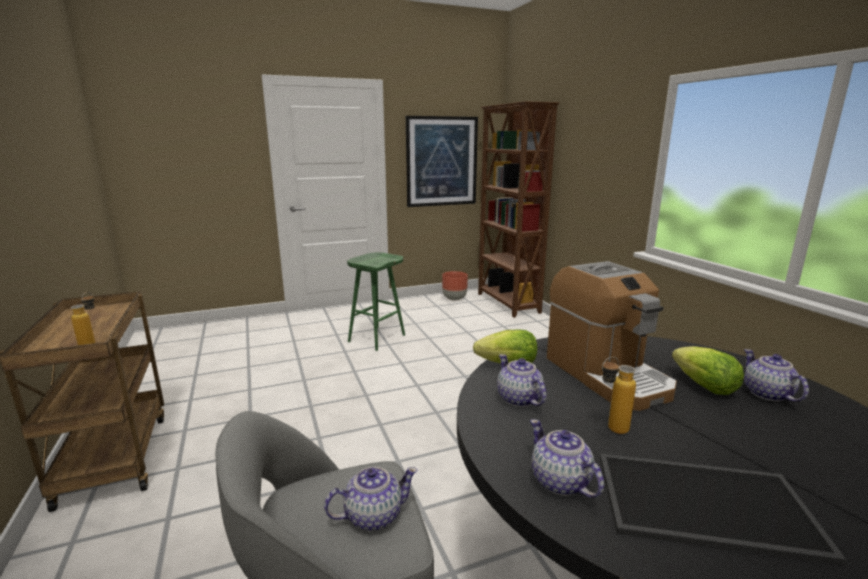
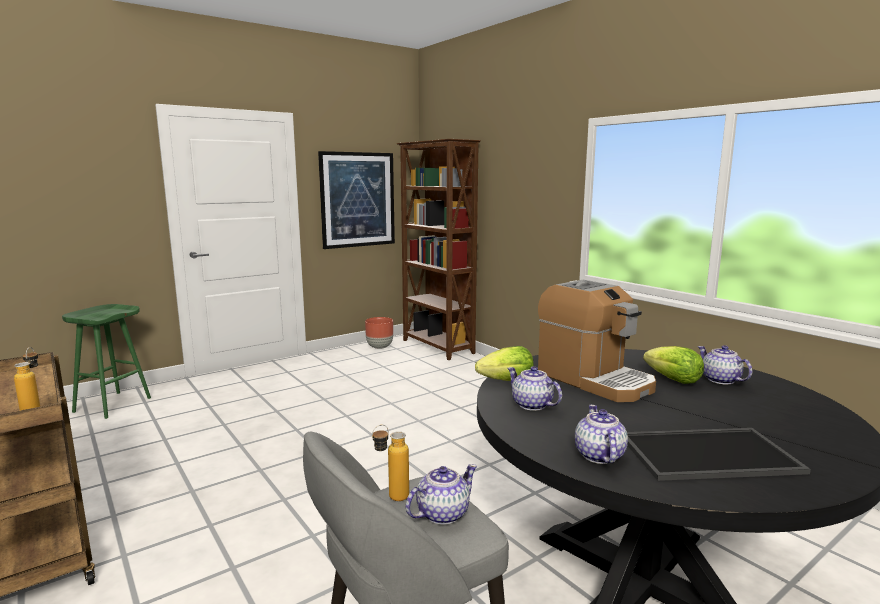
camera: 15 degrees left, 5 degrees down
(377, 338) = (308, 393): green stool -> green stool (113, 404)
(560, 482) = (599, 456): teapot -> teapot turned 45 degrees clockwise
(610, 430) = (618, 417): bottle -> bottle (391, 499)

